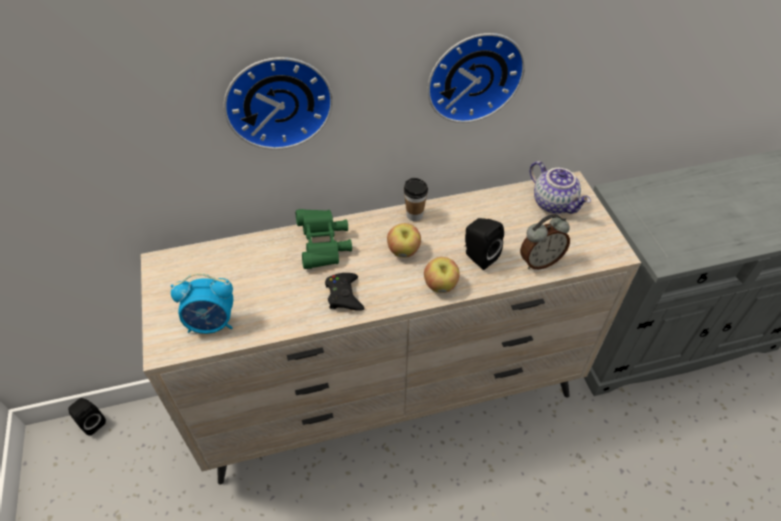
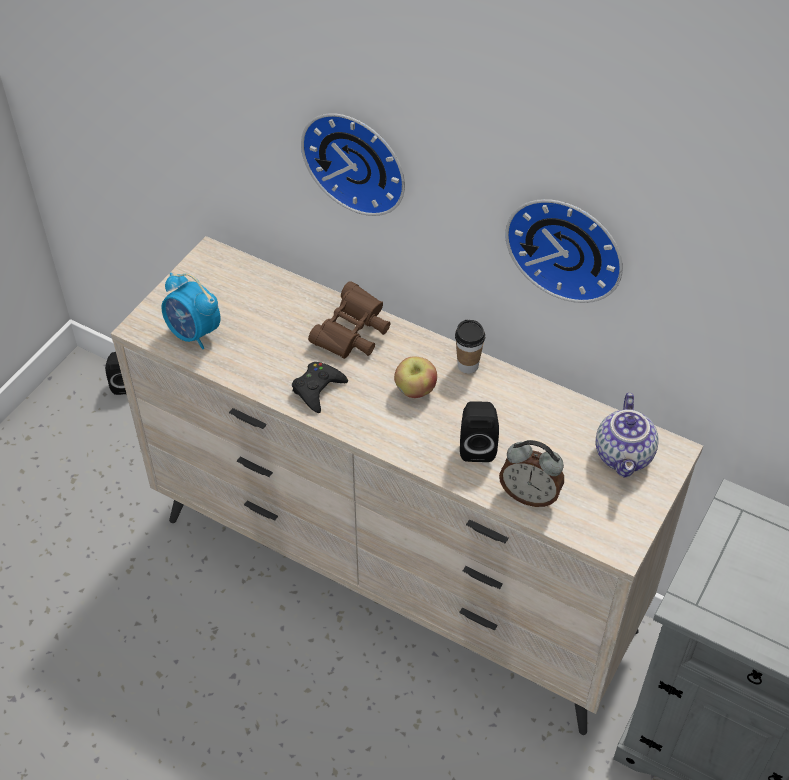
camera: 45 degrees right, 0 degrees up
(324, 246) = (352, 335): green binoculars -> brown binoculars
(440, 285) = (408, 444): apple -> none

